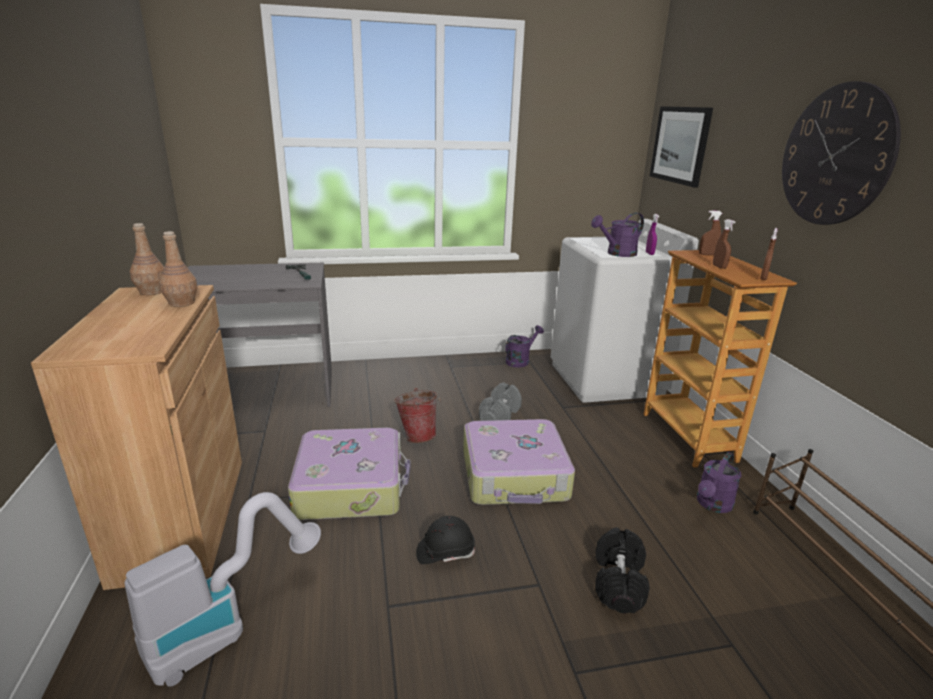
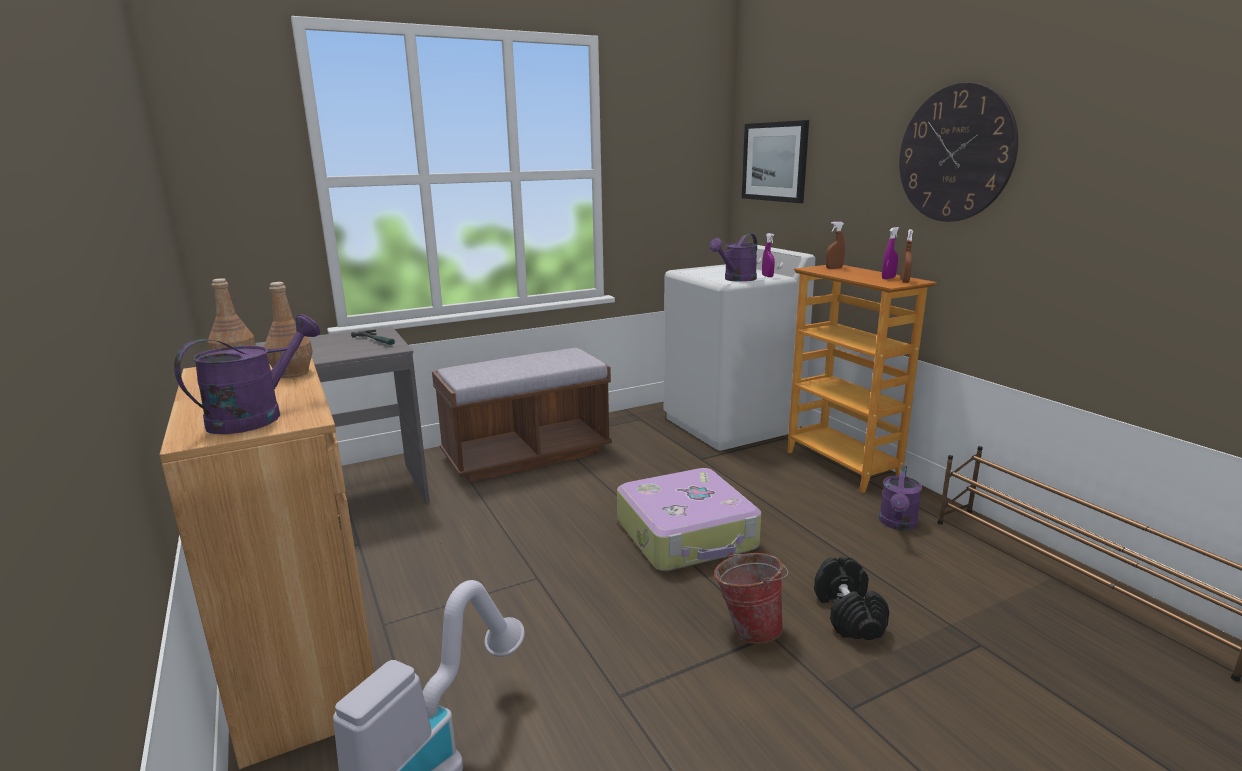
camera: 15 degrees left, 5 degrees down
(351, 486) = (505, 582): suitcase -> none
(418, 435) = (555, 515): bucket -> bucket (748, 628)
(422, 379) = (526, 455): none -> brown bench
(445, 552) = (653, 627): black hard hat -> none
(500, 415) = (637, 478): grey dumbbell -> none
(520, 360) = (629, 419): purple watering can -> purple watering can (257, 416)
(719, 267) = (856, 276): brown spray bottle -> none
(750, 272) = (888, 278): none -> purple spray bottle

